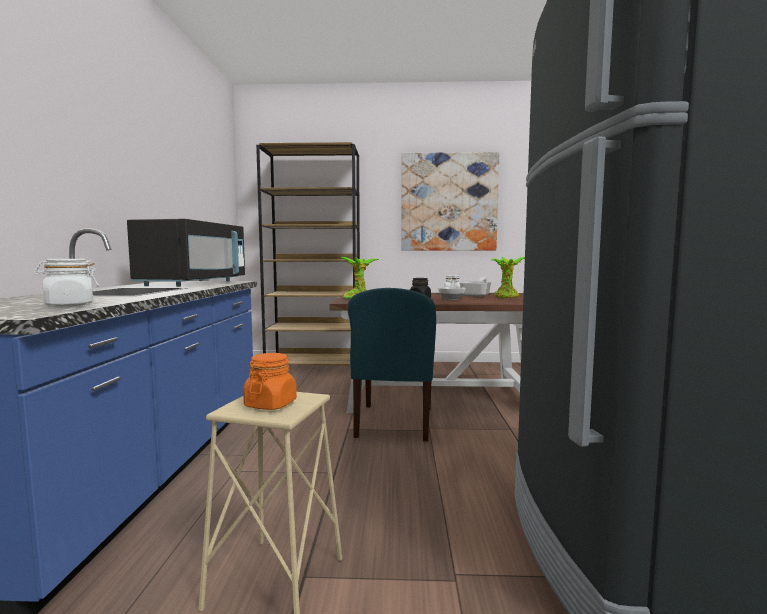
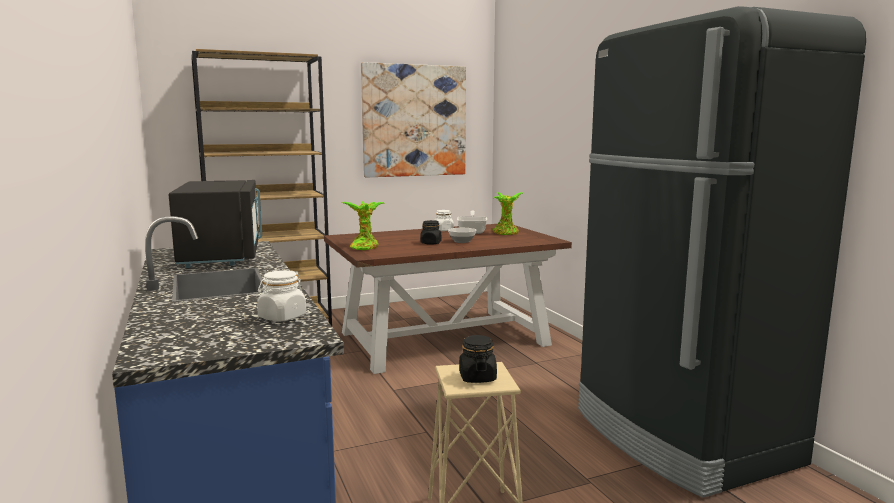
camera: 25 degrees left, 5 degrees up
(270, 404) = (477, 377): orange jar -> black jar
(394, 423) = (432, 376): blue chair -> none

